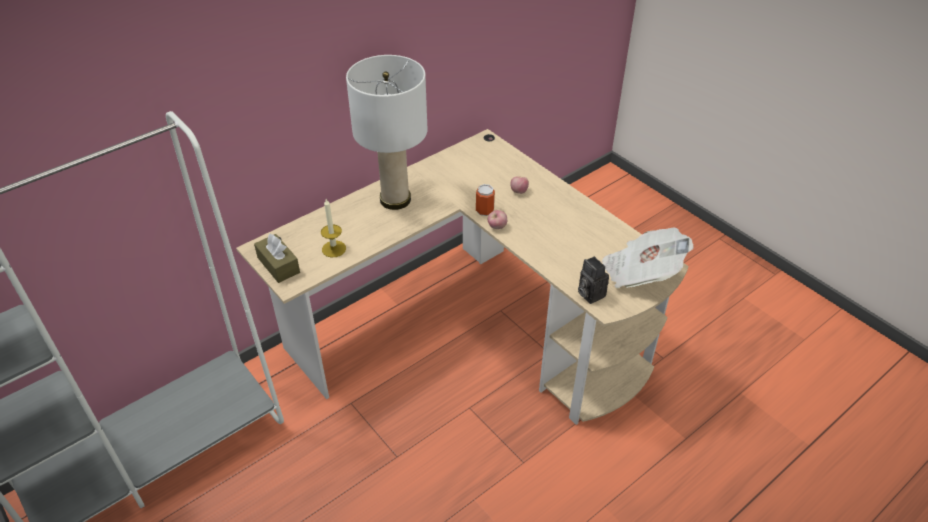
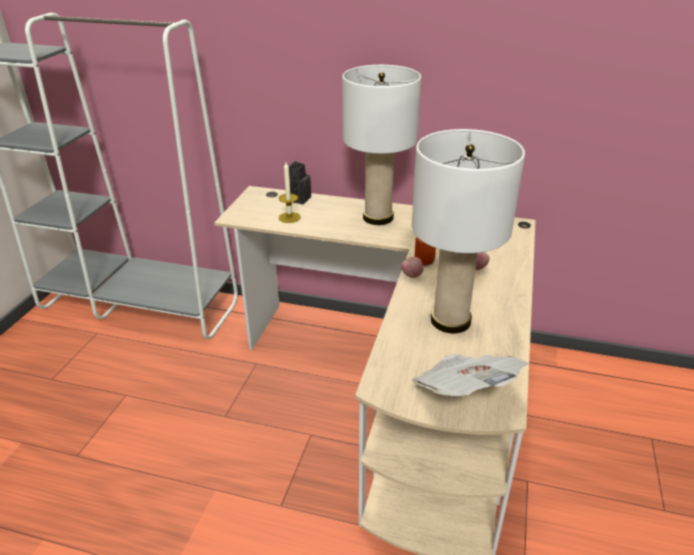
camera: 55 degrees right, 10 degrees down
(278, 265) = (247, 205): brown tissue box -> none
(566, 239) = (450, 320): none -> white table lamp
(589, 294) = (387, 366): camera -> camera (299, 198)

